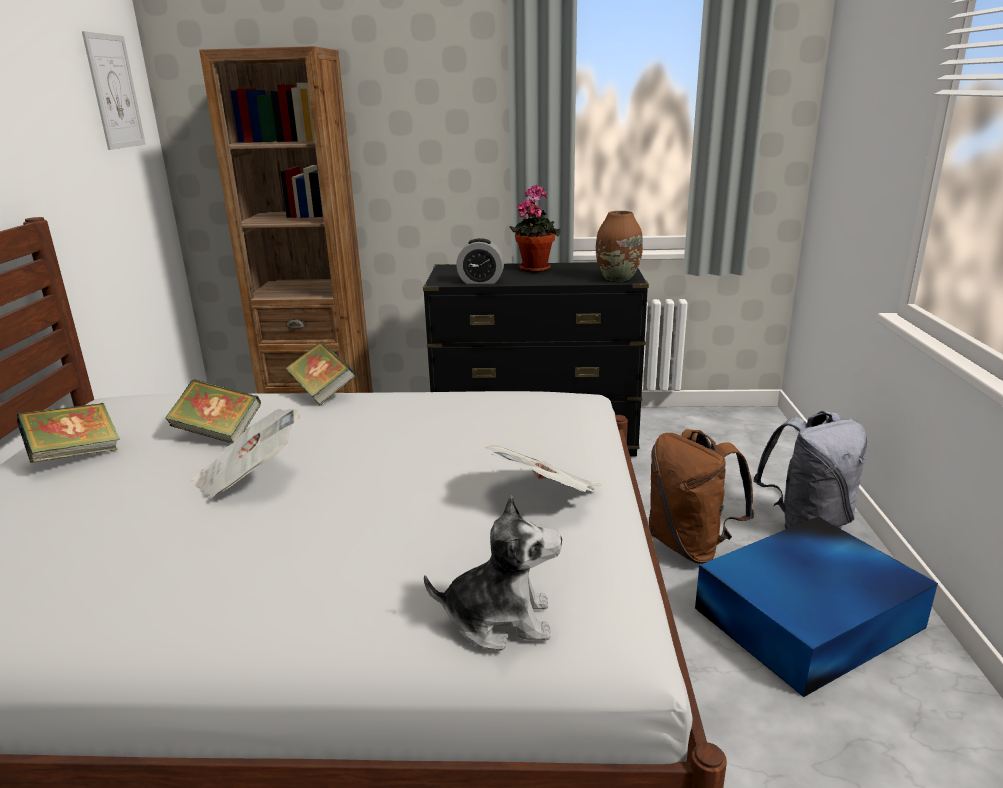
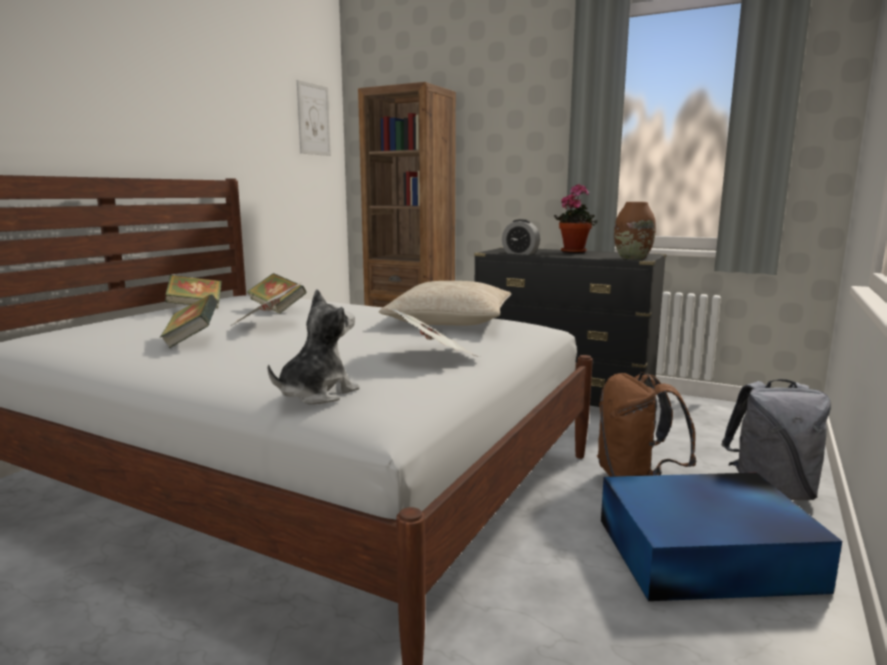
camera: 25 degrees right, 10 degrees down
(322, 392) = (363, 303): book -> book (192, 340)
(476, 411) = (449, 320): none -> beige pillow
(499, 620) = (316, 394): plush toy -> plush toy turned 75 degrees counterclockwise

